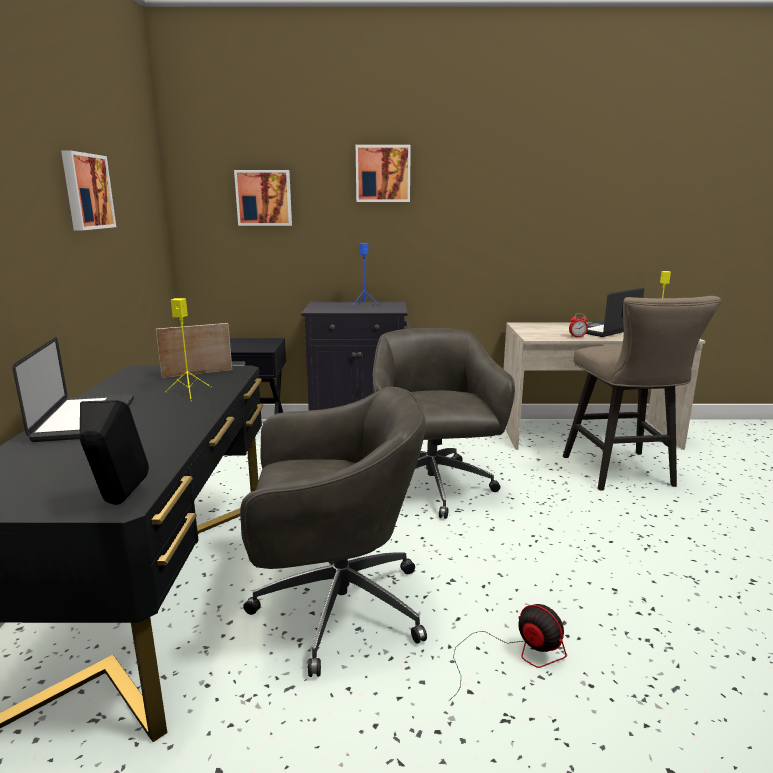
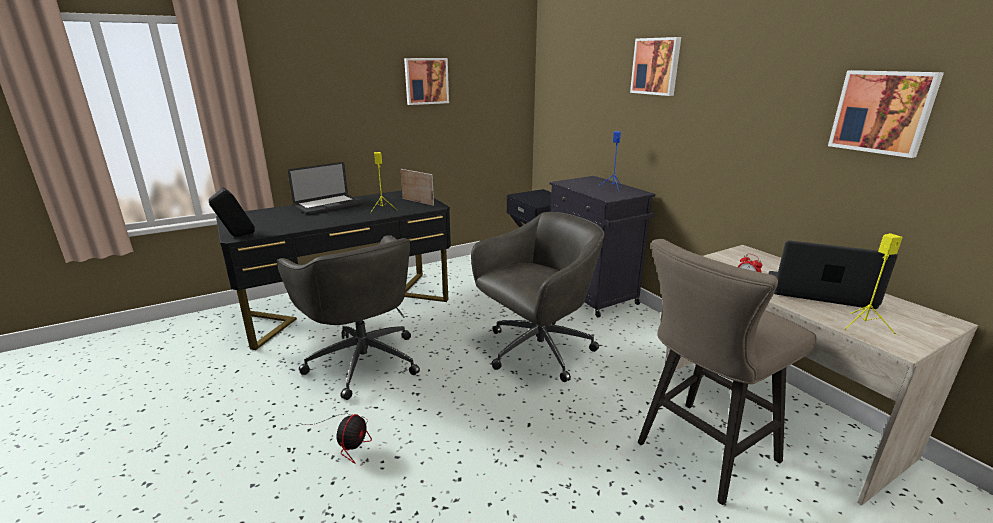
camera: 60 degrees right, 5 degrees up
(264, 198) = (580, 84): picture -> picture (883, 112)

